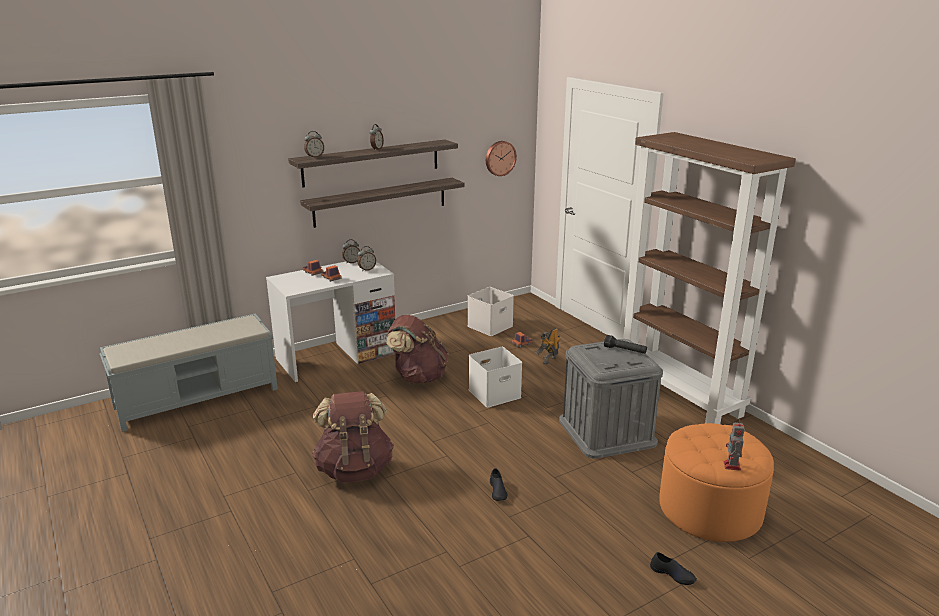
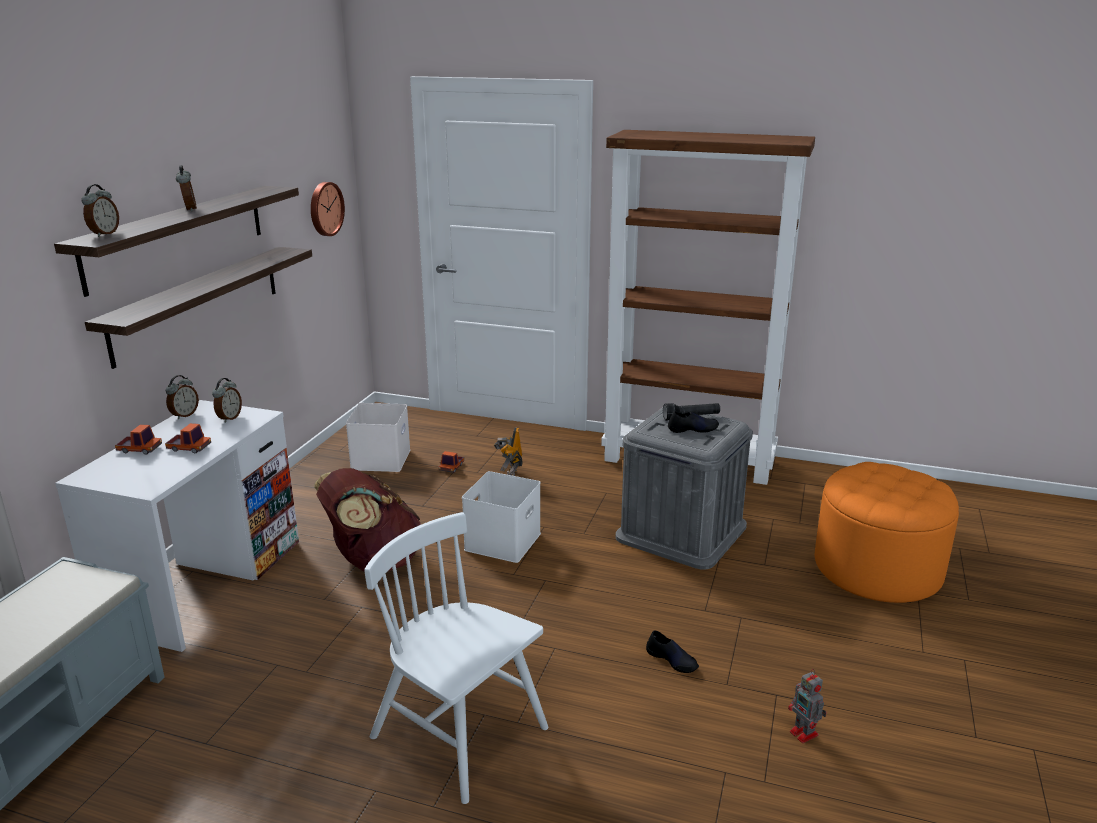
camera: 40 degrees left, 0 degrees up
(354, 469) = (460, 734): brown backpack -> white chair
(672, 574) = (944, 653): black shoe -> black shoe (692, 429)
(732, 466) = (932, 502): toy robot -> toy robot (805, 734)

